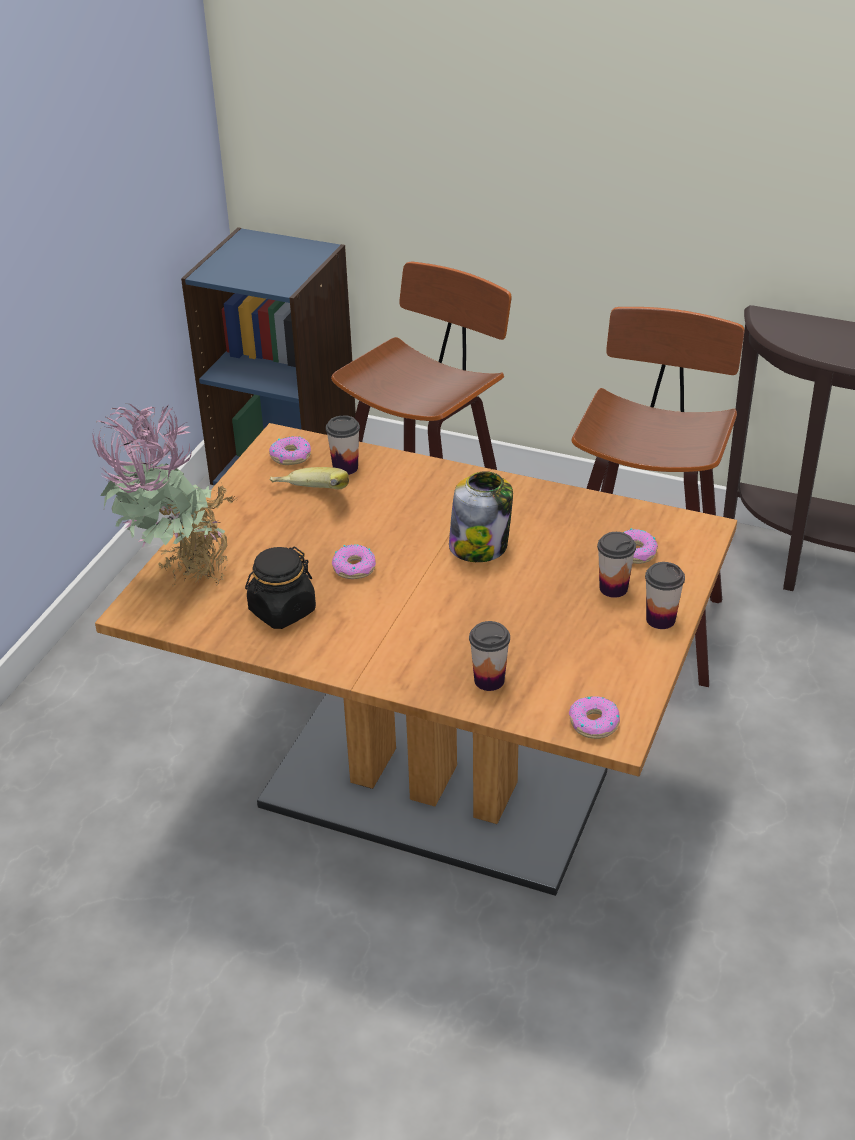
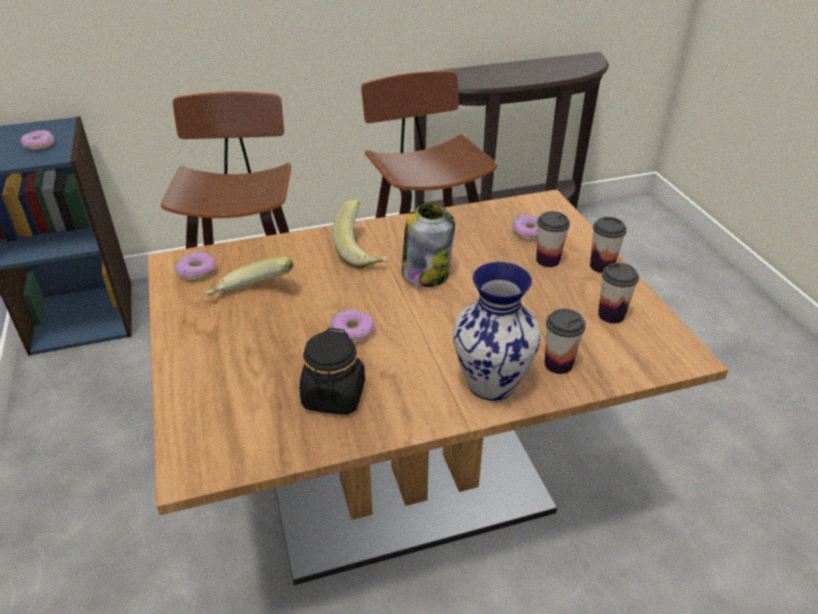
camera: 40 degrees left, 0 degrees up
(179, 579) = (204, 417): potted plant -> none
(345, 468) = (254, 261): cup -> cup (611, 315)
(413, 664) = (490, 382): none -> vase
(448, 500) = (363, 252): none -> banana
(593, 723) = (662, 356): donut -> donut (39, 144)

